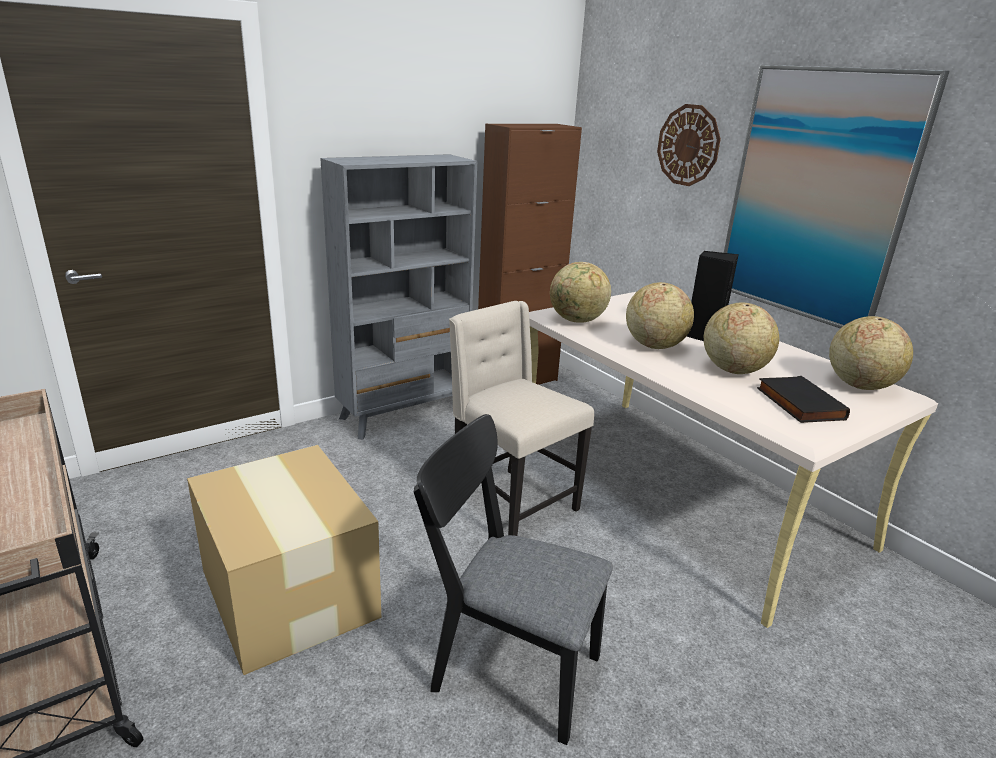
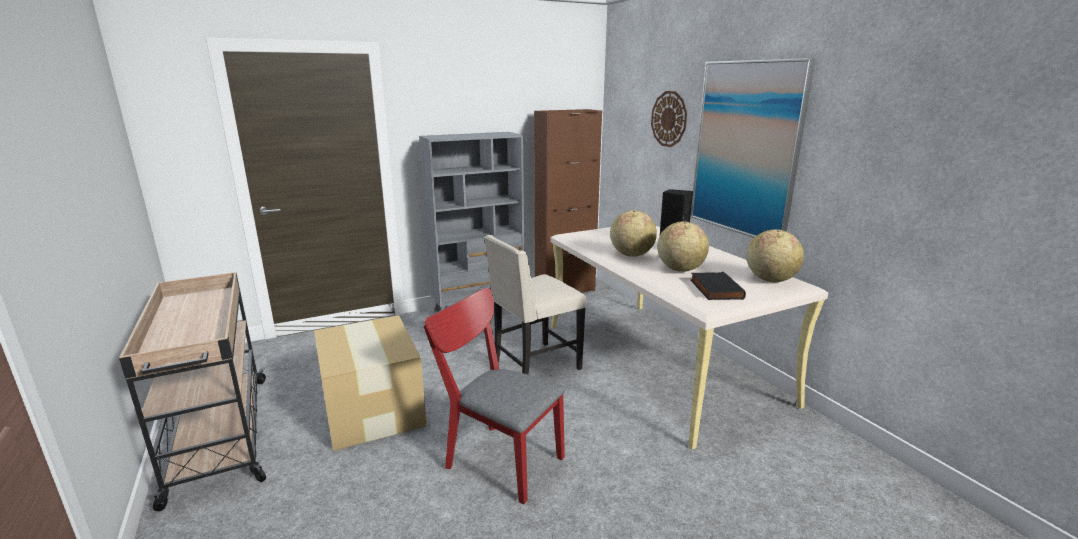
camera: 10 degrees right, 5 degrees down
(504, 666) = (498, 458): black chair -> red chair
(511, 504) = (534, 365): beige chair -> beige chair turned 90 degrees counterclockwise
(577, 321) = (585, 240): globe -> none

